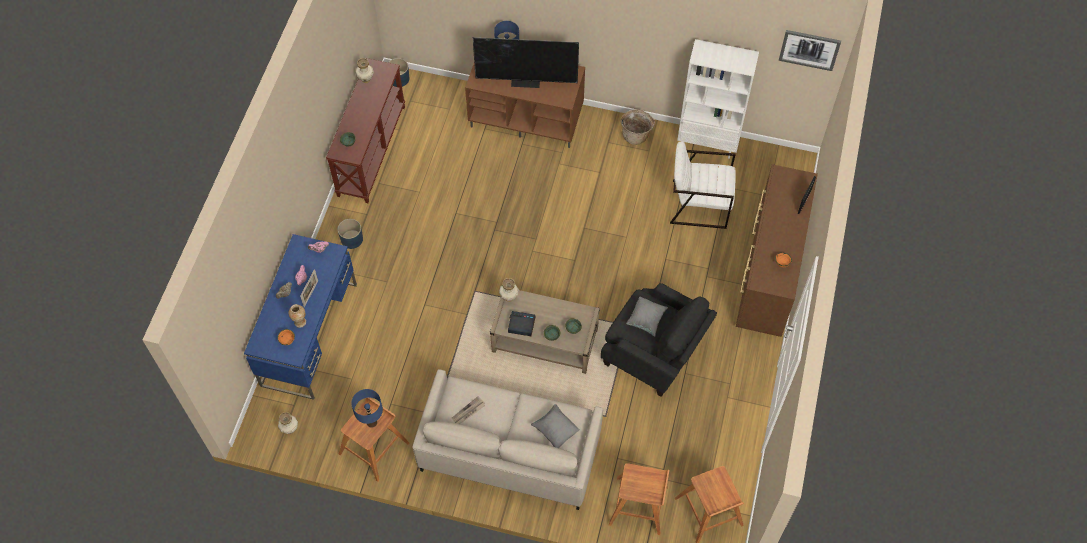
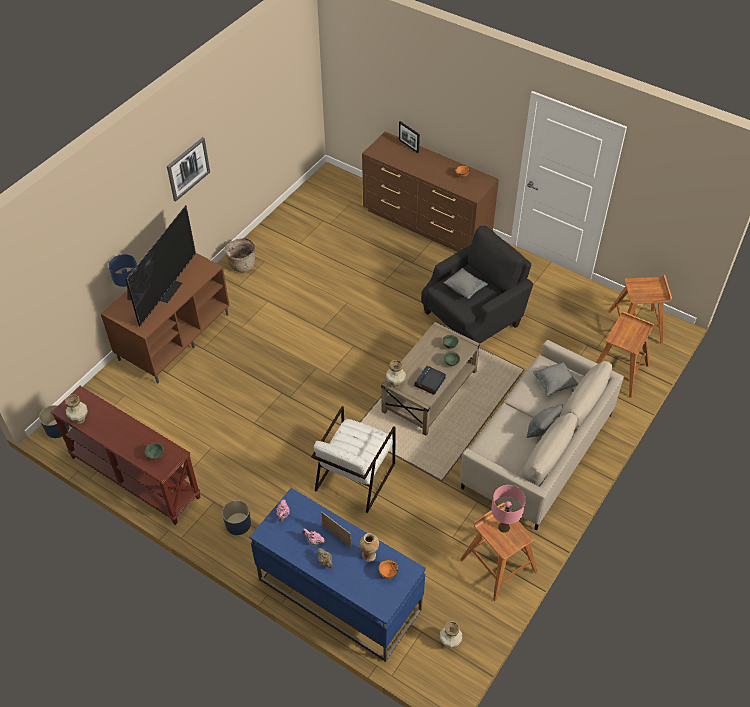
camera: 70 degrees left, 10 degrees down
(372, 422) = (503, 527): blue table lamp -> pink table lamp
(468, 412) = (513, 446): newspaper -> none
(496, 432) = (541, 430): none -> grey pillow
(699, 204) = (337, 245): white armchair -> white armchair (354, 477)
(708, 143) = (279, 221): white bookcase -> none
(809, 49) = (299, 62): picture -> picture (188, 168)

